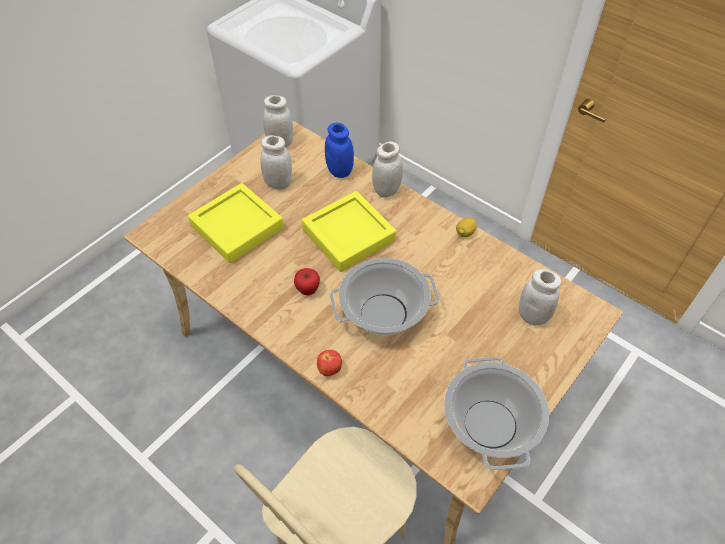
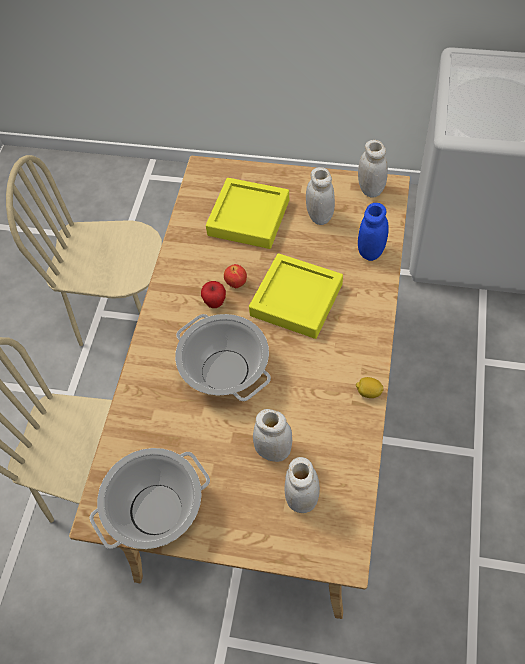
camera: 65 degrees right, 5 degrees up
(164, 436) = (123, 316): none -> beige chair
(329, 370) = (144, 361): apple -> apple (236, 284)
(387, 190) = (375, 300): white jar -> white jar (273, 450)

